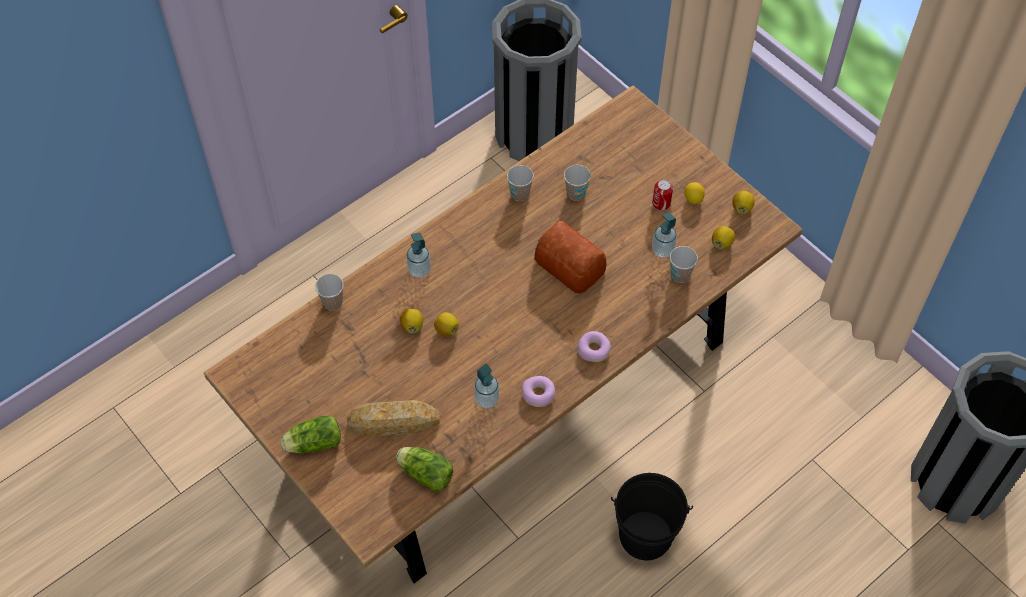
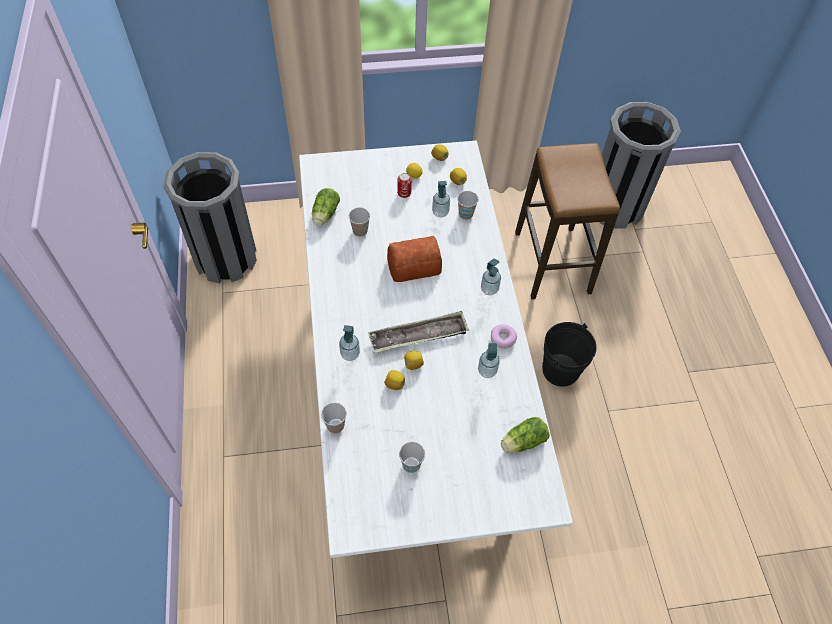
camera: 60 degrees left, 0 degrees up
(312, 443) = (450, 505): lettuce -> lettuce (324, 215)
(393, 422) = (467, 439): bread -> none
(484, 316) = (418, 336): none -> tray
(512, 392) = (412, 384): brown dining table -> white dining table
(520, 194) = (334, 261): cup -> cup (411, 464)
(594, 349) = (489, 289): donut -> soap dispenser
(796, 451) = (552, 263): none -> stool

